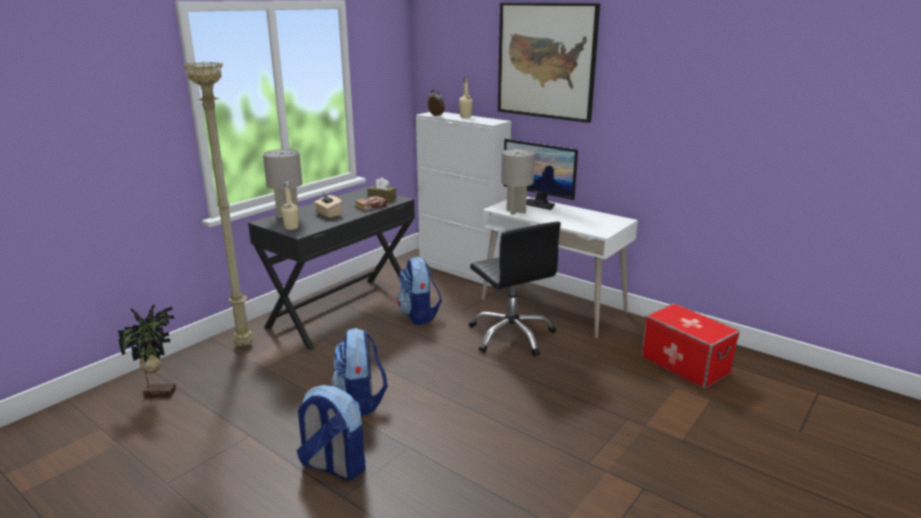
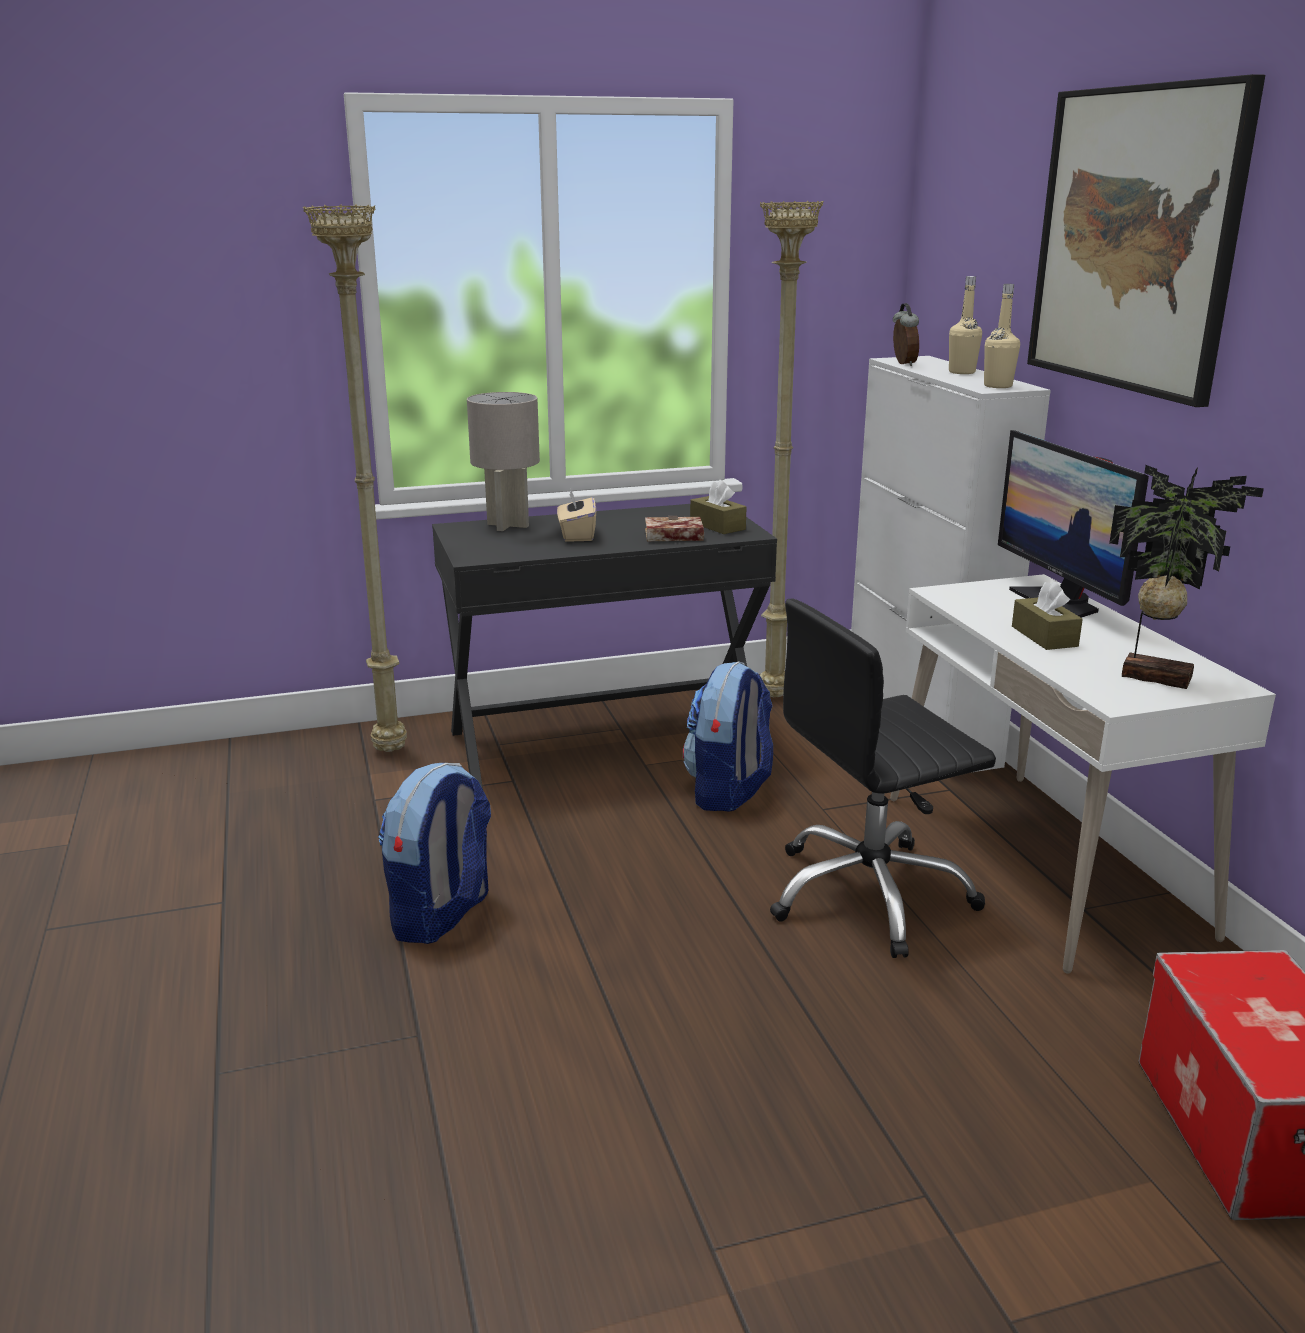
camera: 35 degrees right, 0 degrees up
(160, 392) = (201, 786): potted plant -> potted plant (1155, 676)
(291, 227) = (478, 545): beige bottle -> beige bottle (998, 386)
(333, 466) = (267, 1012): backpack -> none
(392, 273) = (771, 697): none -> beige floor lamp
(511, 335) = (869, 895): black office chair -> black office chair turned 60 degrees clockwise
(516, 211) = (976, 608): grey table lamp -> none
(551, 217) = (1044, 636): none -> brown tissue box

